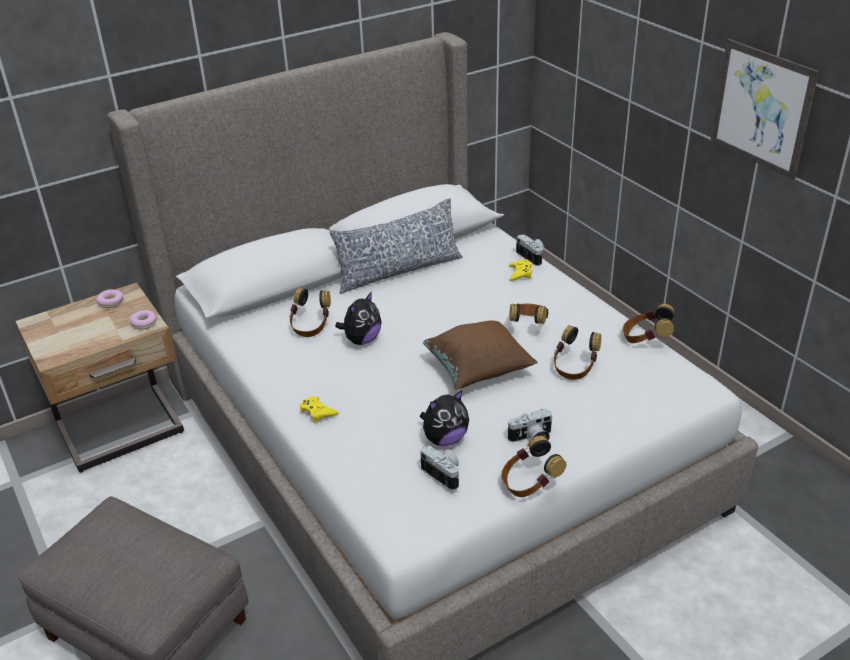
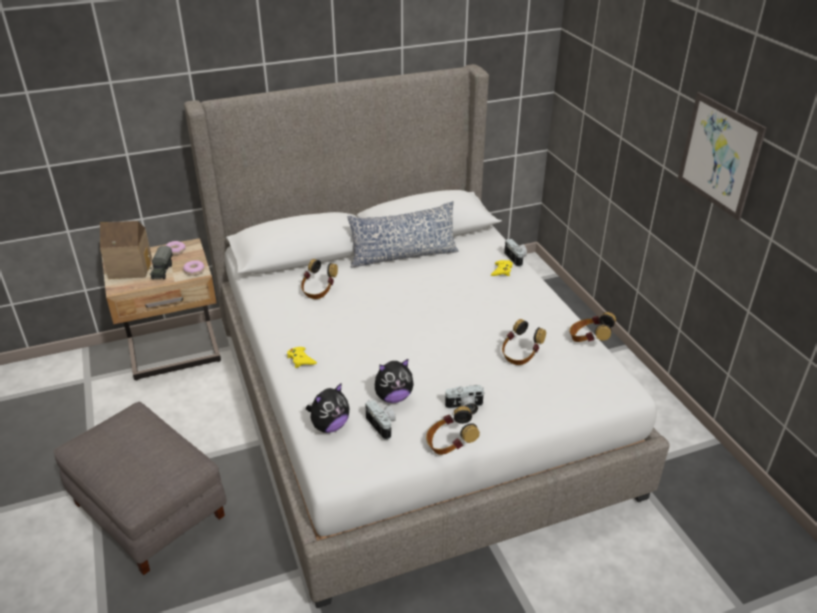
camera: 10 degrees right, 0 degrees up
(59, 330) = (130, 267): none -> toy house
(102, 329) = (162, 271): none -> toy truck
(362, 340) = (355, 307): plush toy -> plush toy (329, 426)
(478, 371) = (439, 346): brown pillow -> none
(528, 325) = (493, 315): headphones -> none

